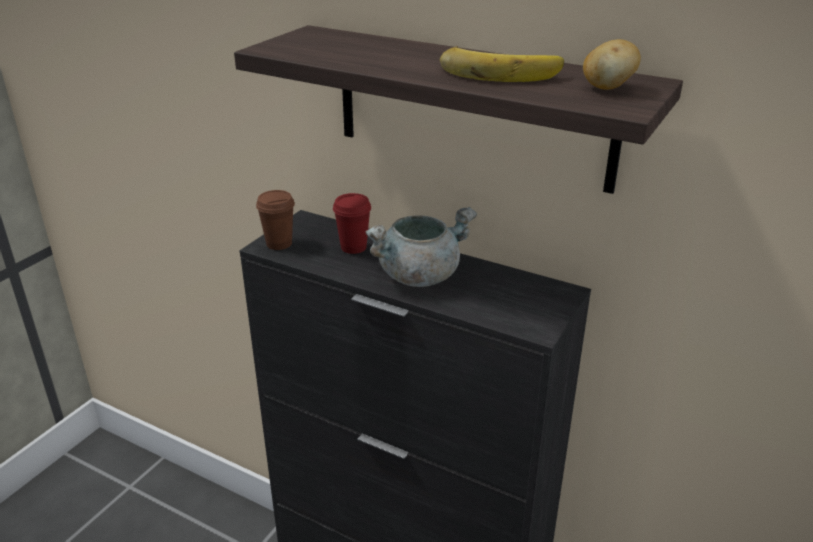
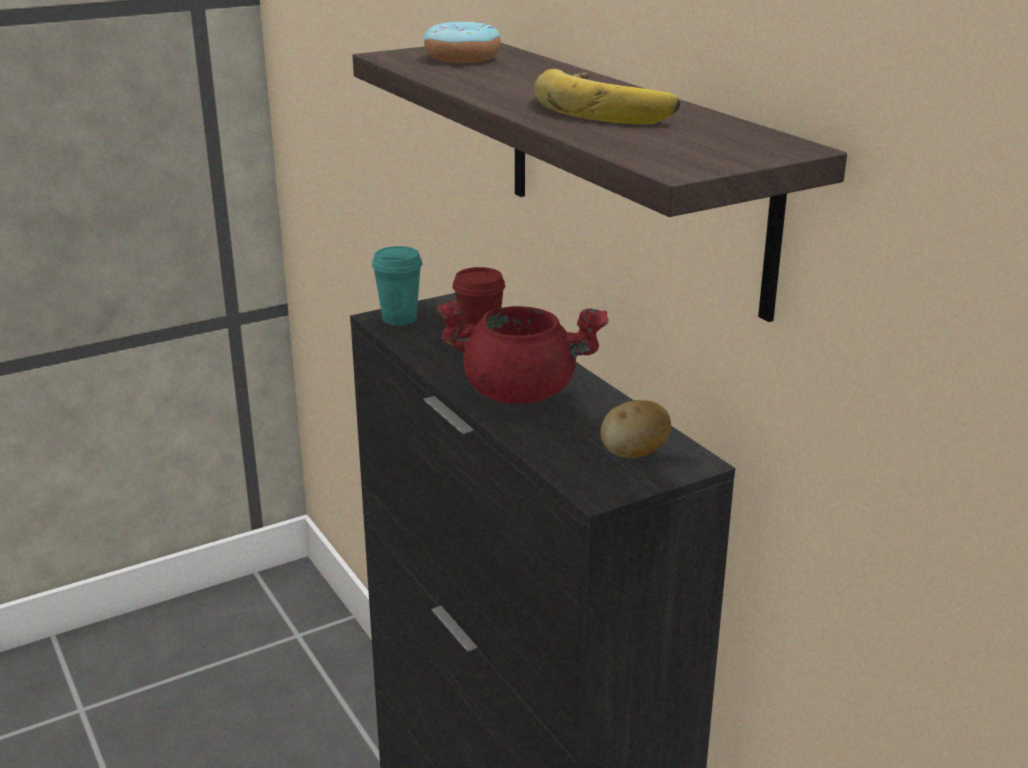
camera: 30 degrees right, 5 degrees down
(279, 244) = (399, 319): brown cup -> turquoise cup
(323, 44) = (462, 58): none -> donut
(419, 275) = (521, 392): grey cooking pot -> red cooking pot
(608, 88) = (708, 144): potato -> potato (633, 454)

